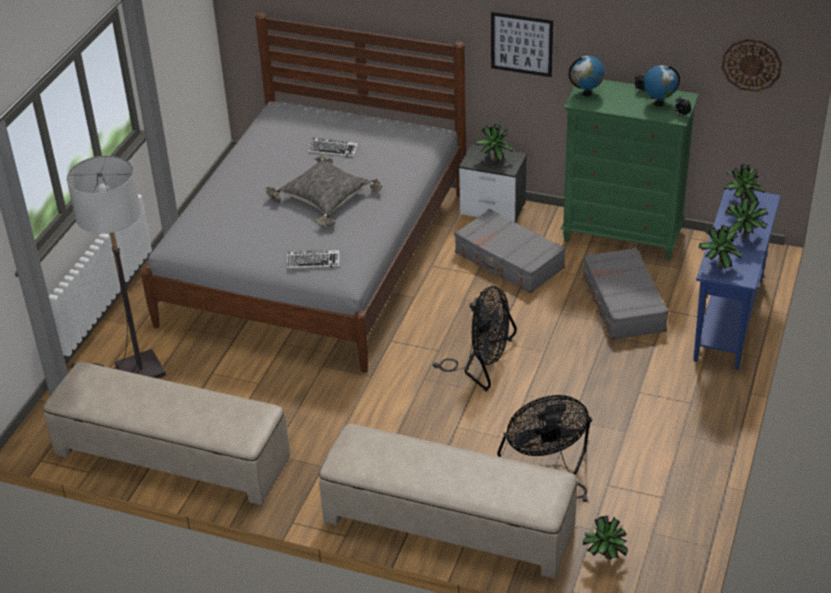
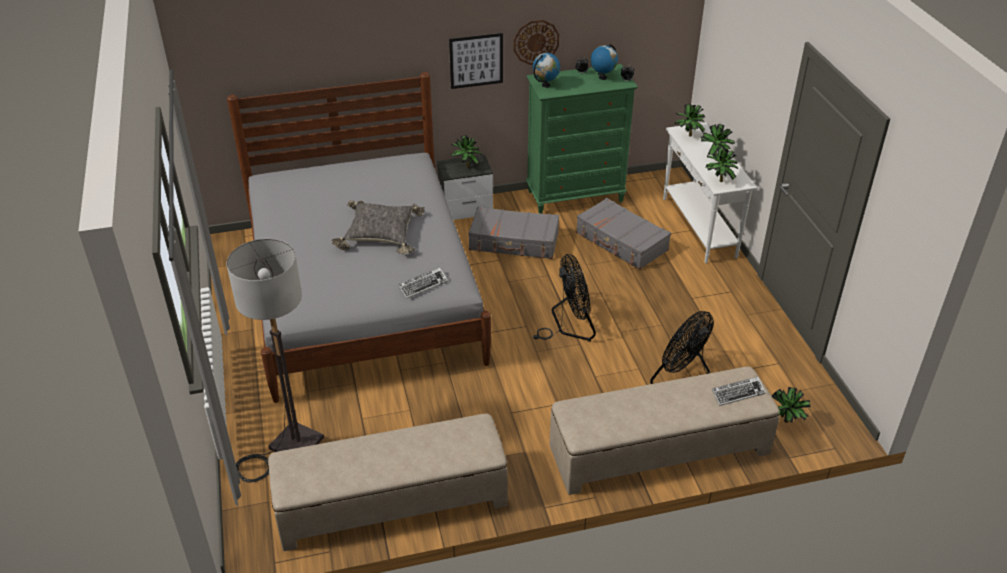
camera: 35 degrees left, 0 degrees up
(333, 150) = (350, 195): keyboard -> keyboard (738, 393)
(729, 321) = (700, 227): blue console table -> white console table
(751, 64) = (659, 29): wall clock -> wall clock (536, 42)

